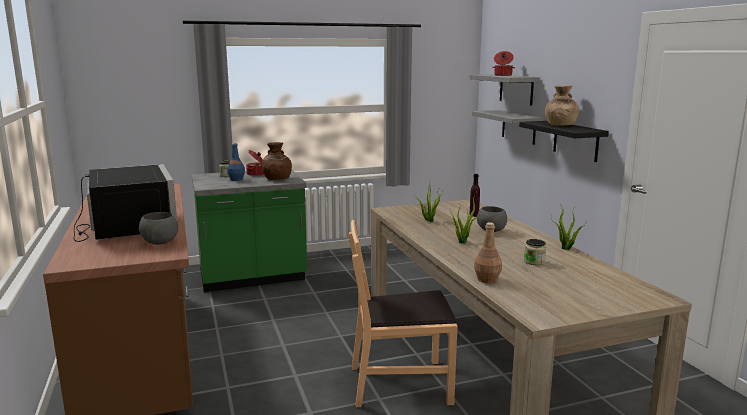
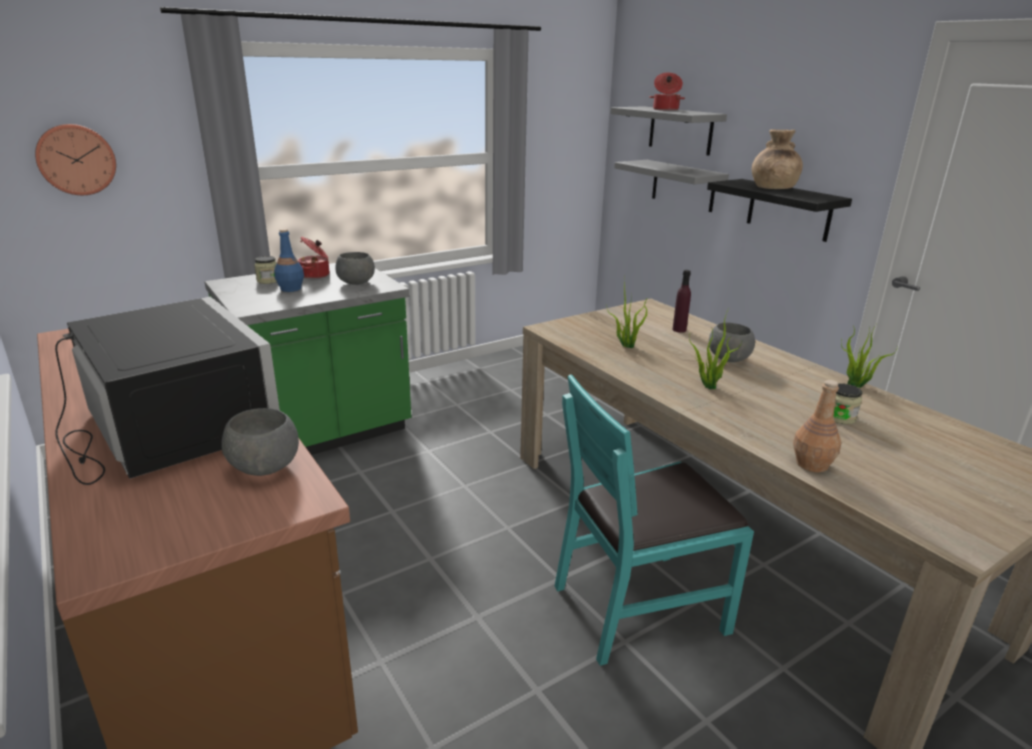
camera: 15 degrees left, 10 degrees up
(131, 102) = (76, 159): none -> wall clock
(276, 179) = (356, 283): brown vase -> grey bowl
(400, 383) = (639, 606): brown chair -> turquoise chair

